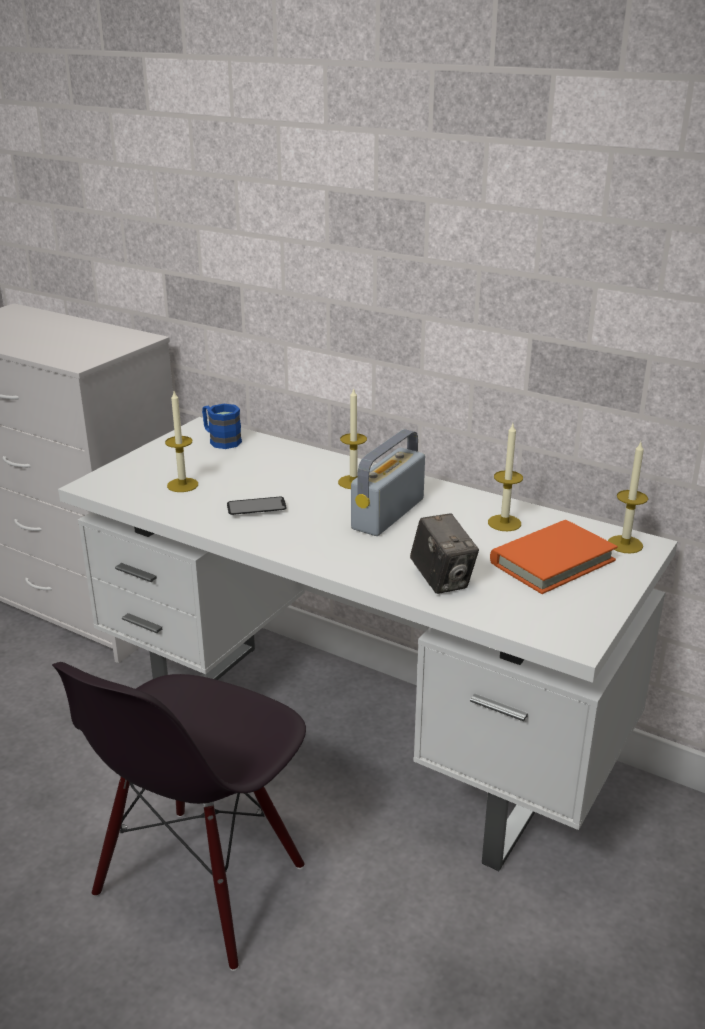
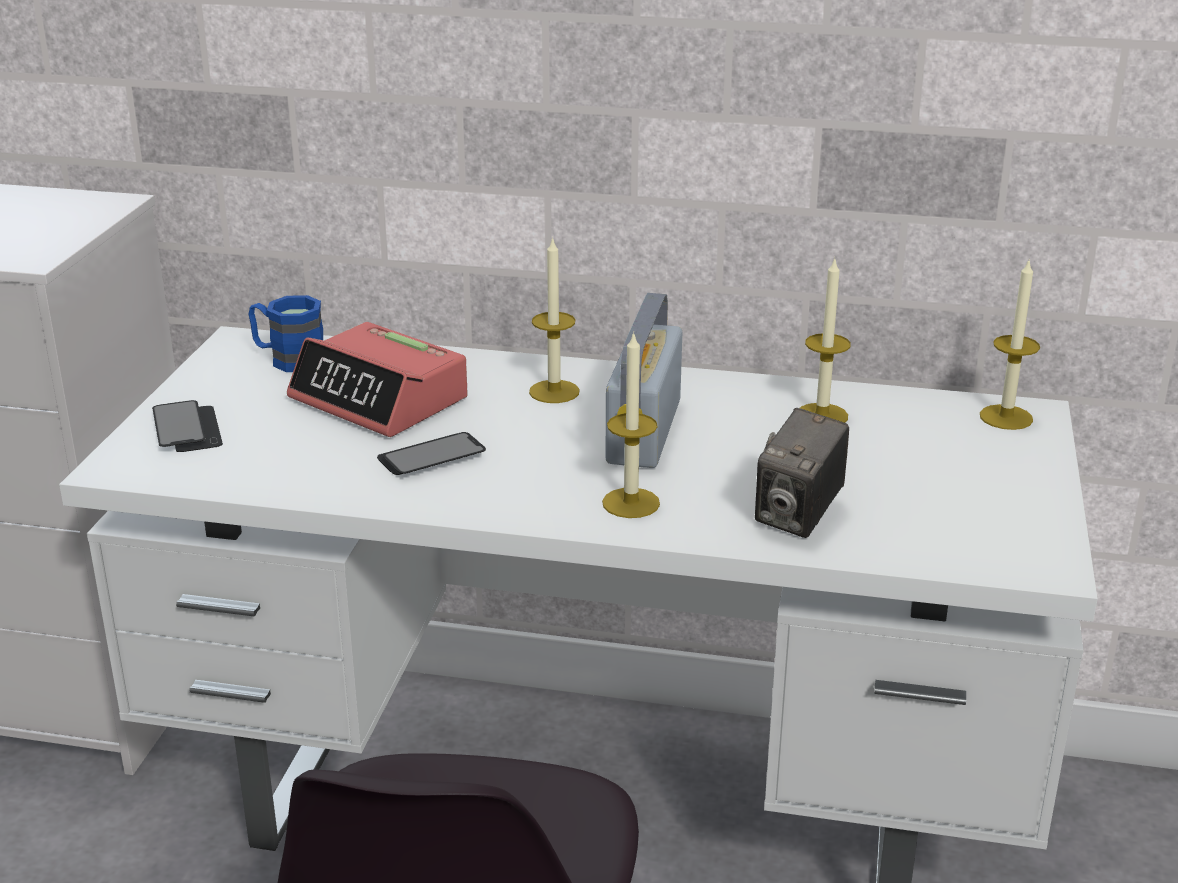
camera: 20 degrees left, 0 degrees up
(140, 470) = (187, 429): none -> phone
(182, 485) = (279, 441): candle -> candle (631, 503)
(253, 470) = (380, 399): none -> alarm clock
(442, 580) = (798, 516): camera -> camera turned 75 degrees clockwise
(552, 561) = (929, 459): orange book -> none

